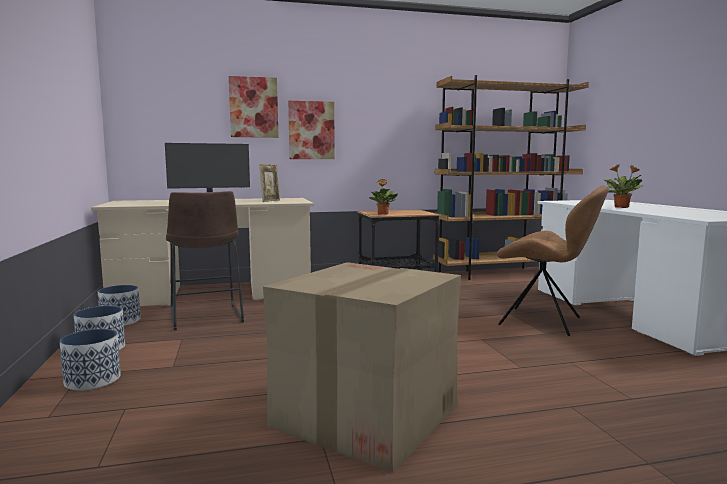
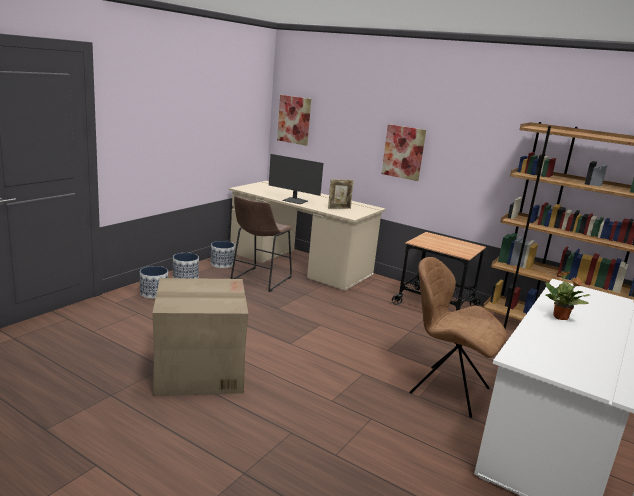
camera: 45 degrees right, 10 degrees up
(253, 107) = (362, 126): picture -> picture (294, 120)
(382, 214) = (424, 242): potted plant -> none
(543, 322) = (446, 389): brown chair -> brown chair turned 135 degrees clockwise

